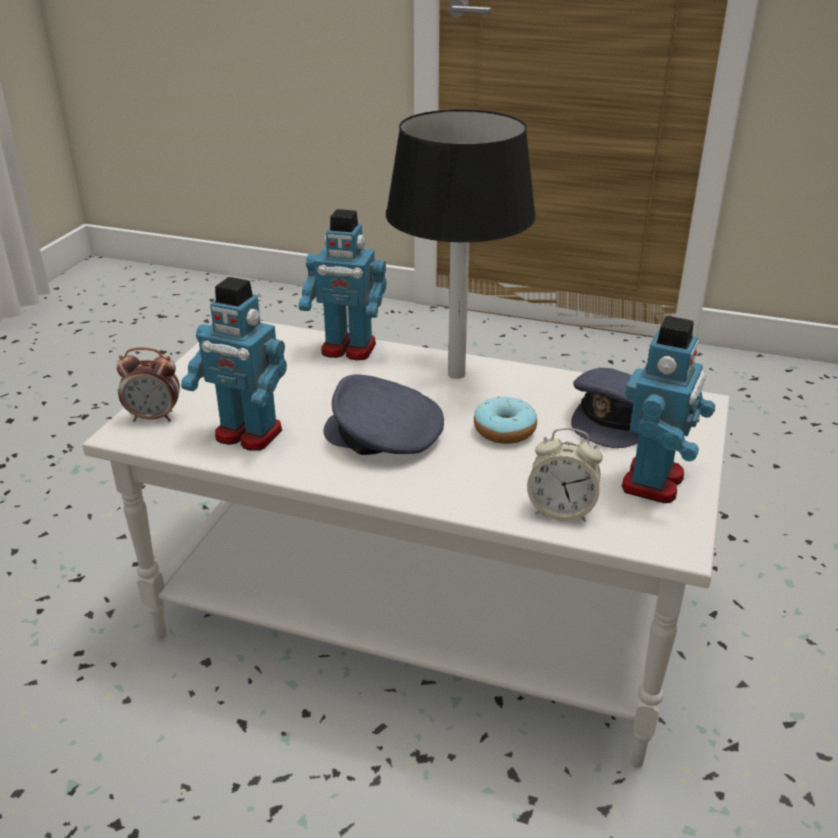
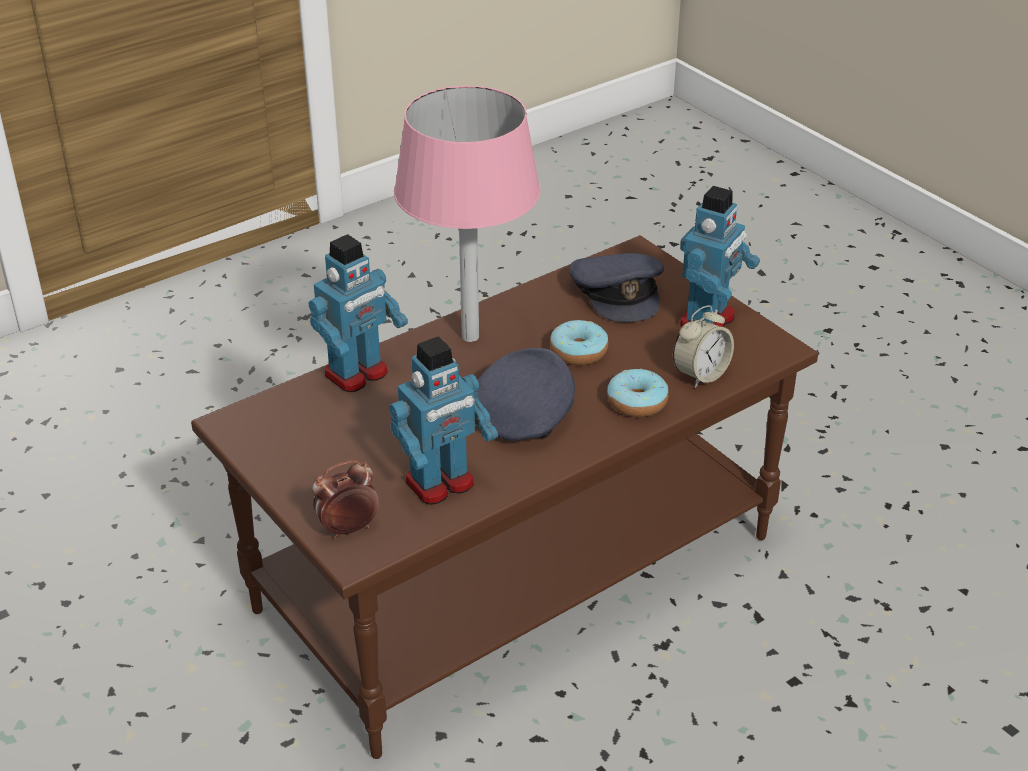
camera: 55 degrees left, 5 degrees up
(154, 417) = (348, 529): alarm clock -> alarm clock turned 150 degrees counterclockwise
(383, 437) = (524, 414): grey cap -> grey cap turned 150 degrees clockwise
(422, 613) = (515, 570): white coffee table -> brown coffee table
(457, 374) = (471, 336): black table lamp -> pink table lamp
(470, 489) = (637, 402): none -> donut
(654, 482) = (708, 321): toy robot -> toy robot turned 60 degrees clockwise

